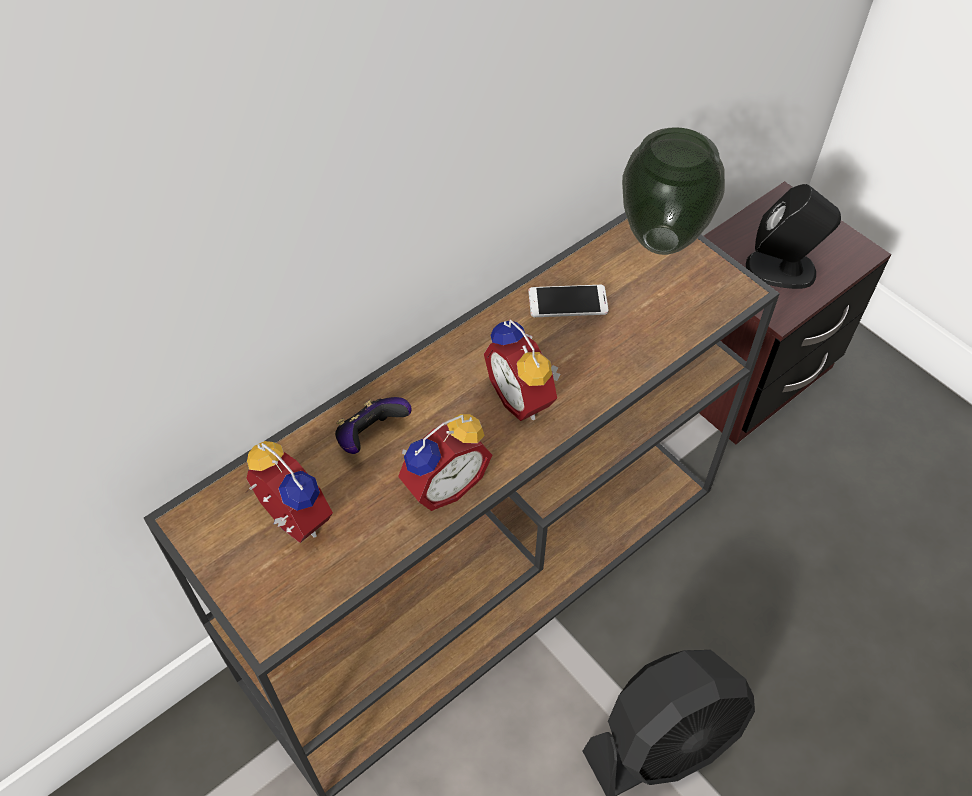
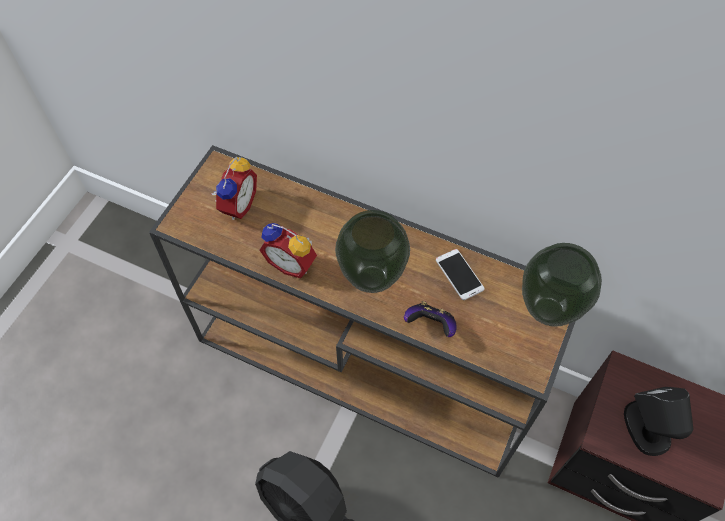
camera: 65 degrees right, 5 degrees up
(371, 437) = (306, 216): game controller -> game controller (430, 325)
(524, 397) = (372, 279): alarm clock -> vase

